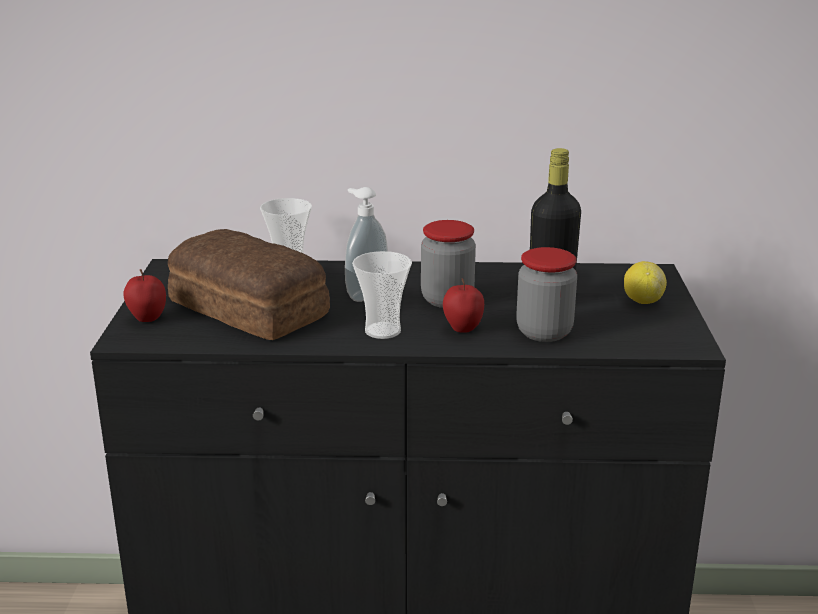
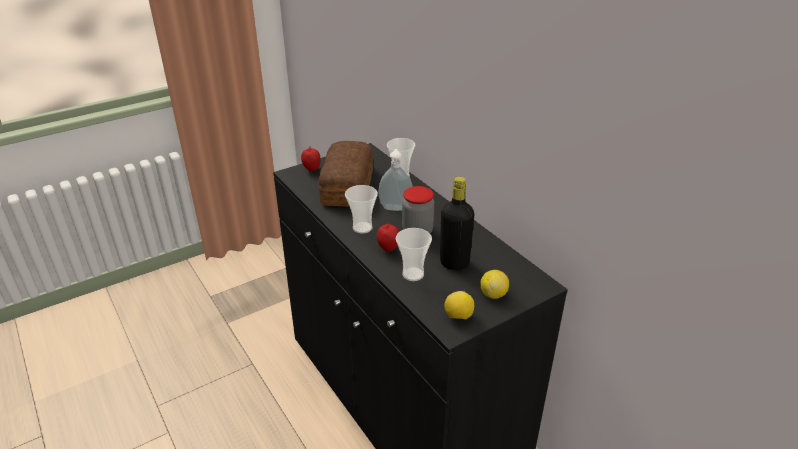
camera: 55 degrees right, 10 degrees up
(544, 332) = (413, 274): jar -> cup
(666, 334) = (458, 316): none -> lemon

